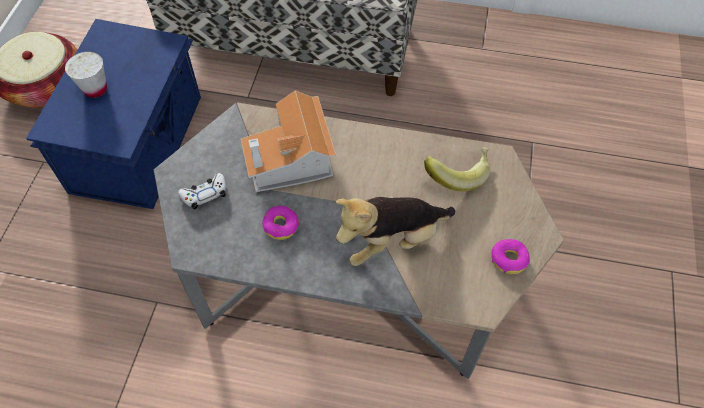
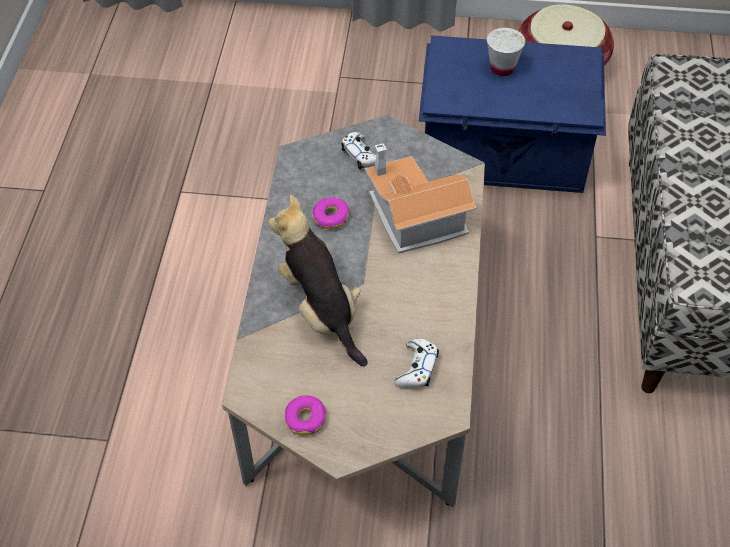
camera: 85 degrees right, 5 degrees down
(457, 174) = (417, 368): banana -> white game controller

